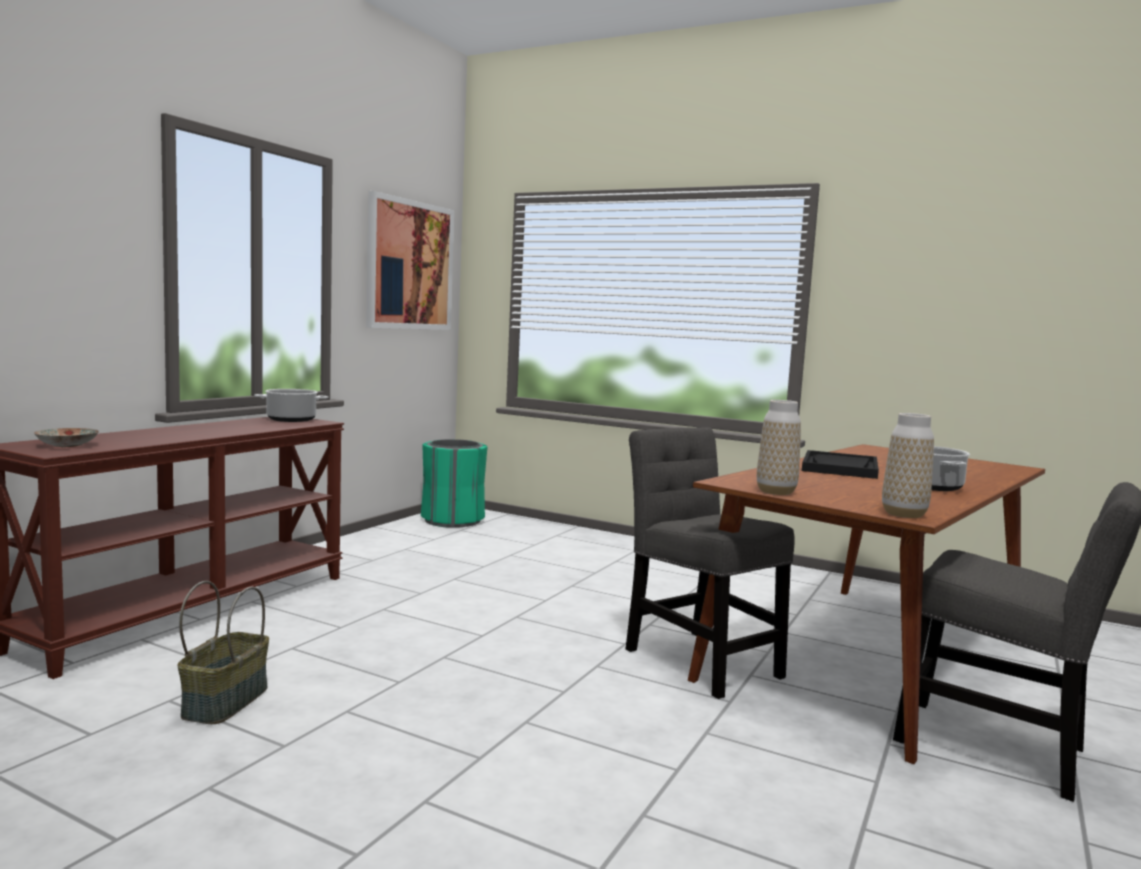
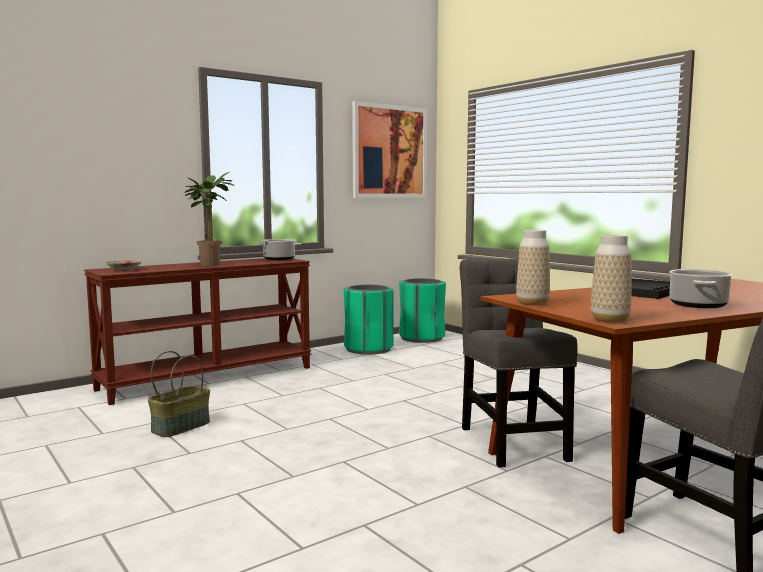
camera: 25 degrees right, 0 degrees up
(202, 432) = (210, 264): none -> potted plant
(396, 542) = (368, 349): none -> green trash can

